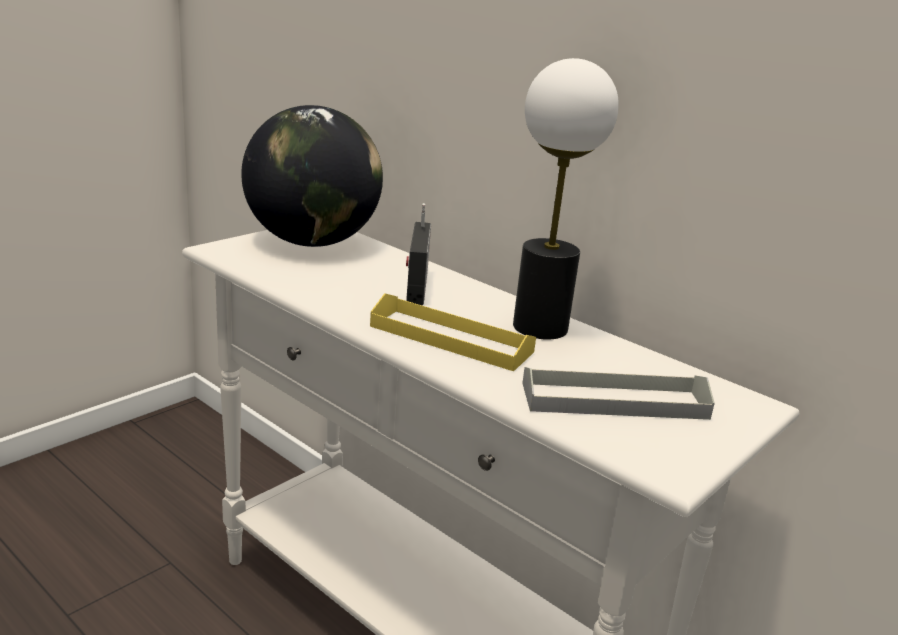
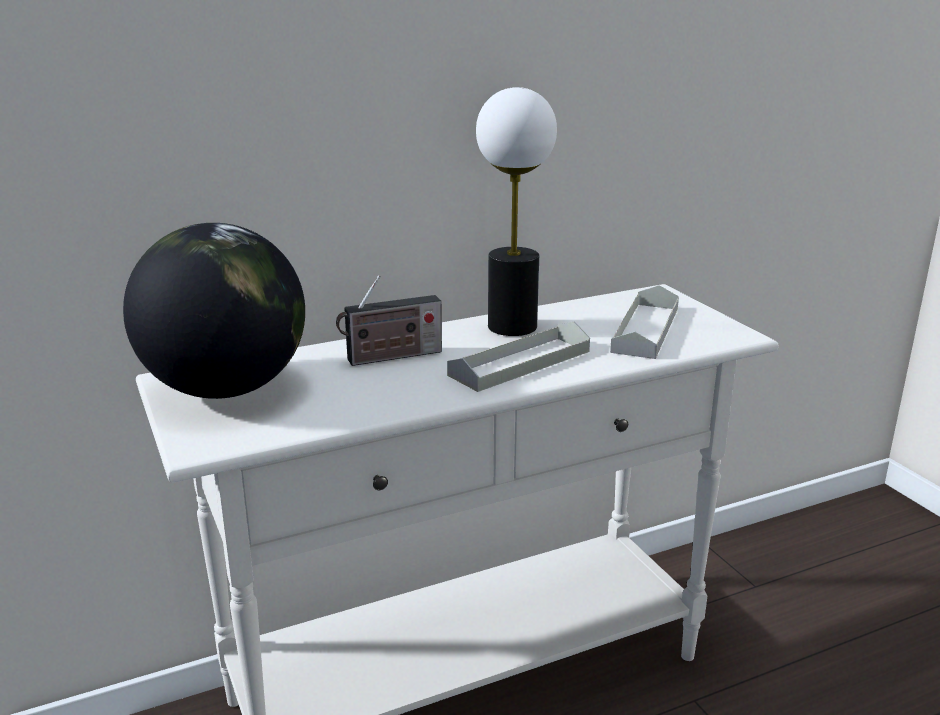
camera: 65 degrees left, 0 degrees up
(416, 285) = (390, 357): radio -> radio turned 45 degrees counterclockwise
(450, 339) = (520, 363): yellow tray -> grey tray

